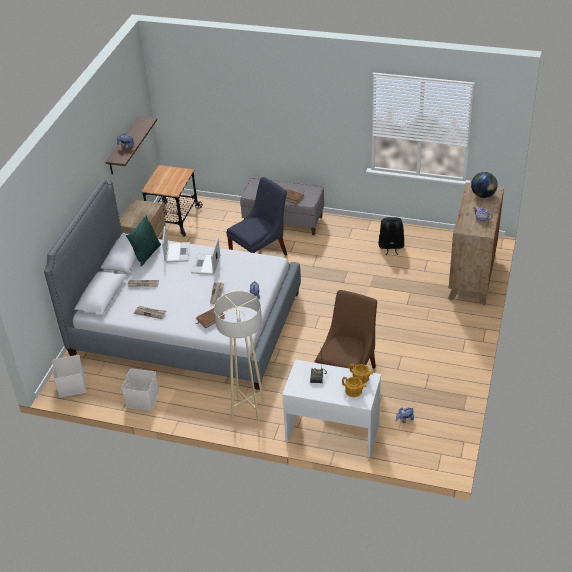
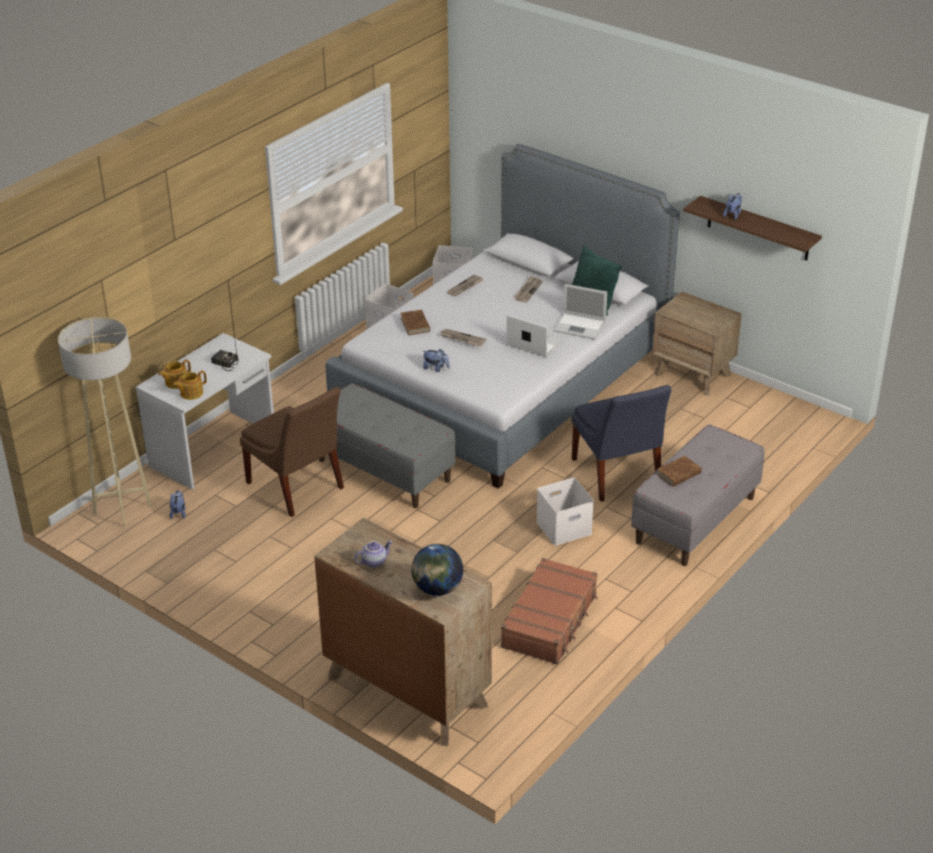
camera: 110 degrees right, 5 degrees down
(173, 219) = (762, 411): cart -> none
(248, 409) = (307, 395): beige floor lamp -> beige floor lamp (122, 510)
(308, 343) = (384, 470): none -> grey bench
(318, 261) = (563, 528): none -> white storage box
(391, 247) = (550, 621): black backpack -> brown suitcase

